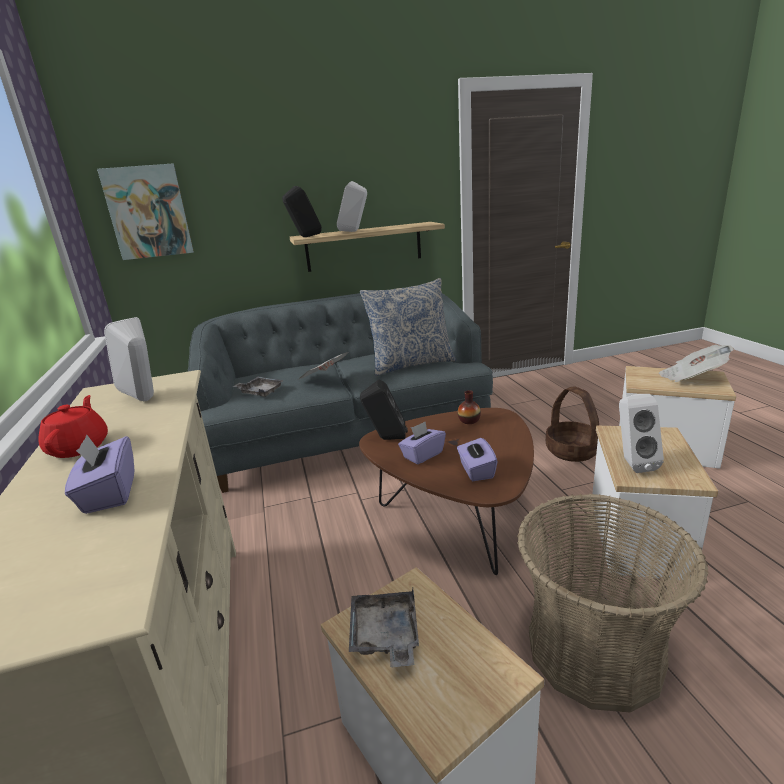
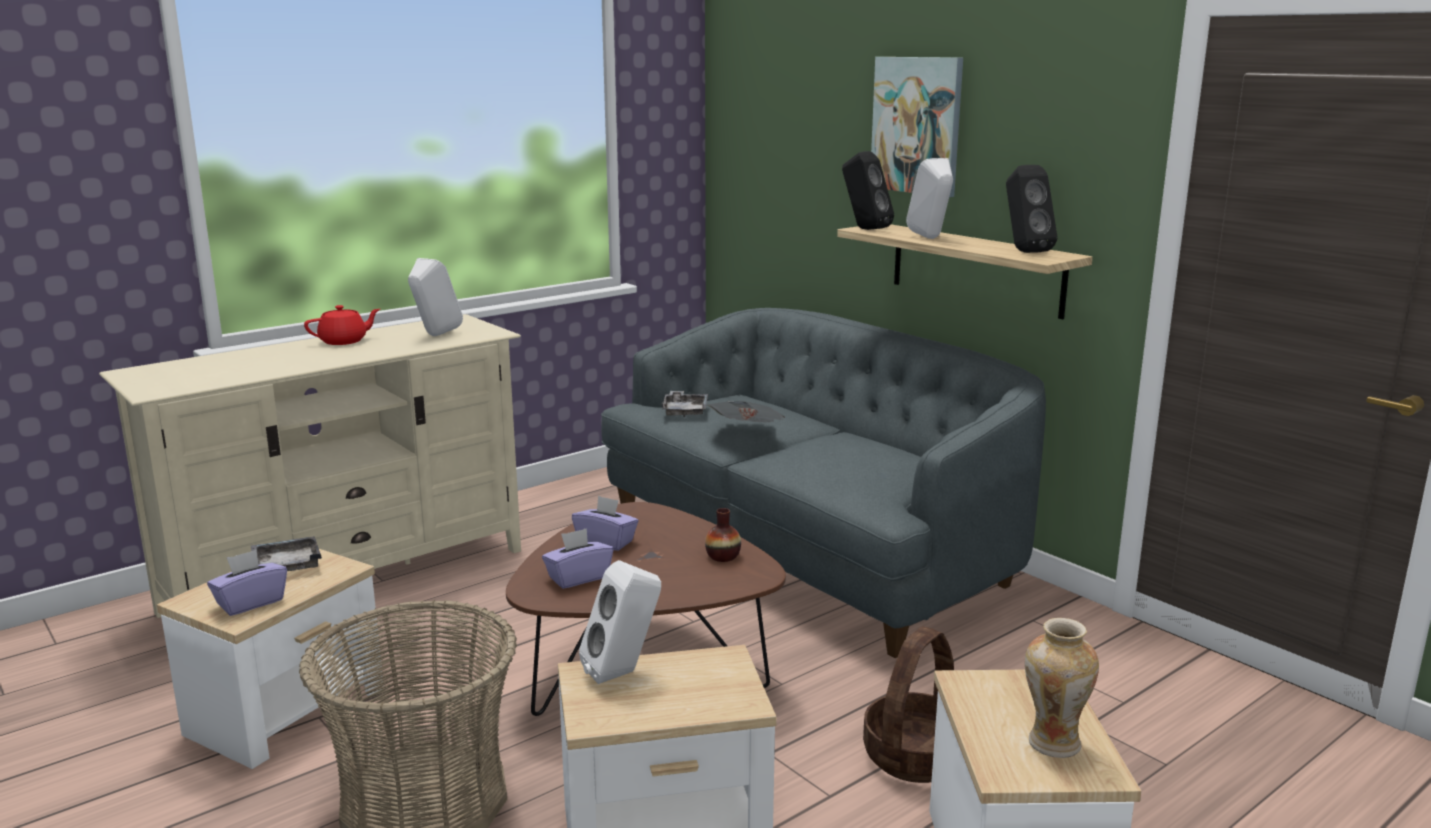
camera: 65 degrees right, 5 degrees down
(109, 493) = (272, 364): purple tissue box -> purple tissue box (250, 603)
(148, 212) = (753, 153): picture -> picture (917, 125)
(386, 439) = (638, 515): black speaker -> black speaker (1023, 251)
(411, 364) = (847, 471): pillow -> none
(691, 378) = (1052, 743): newspaper -> vase

